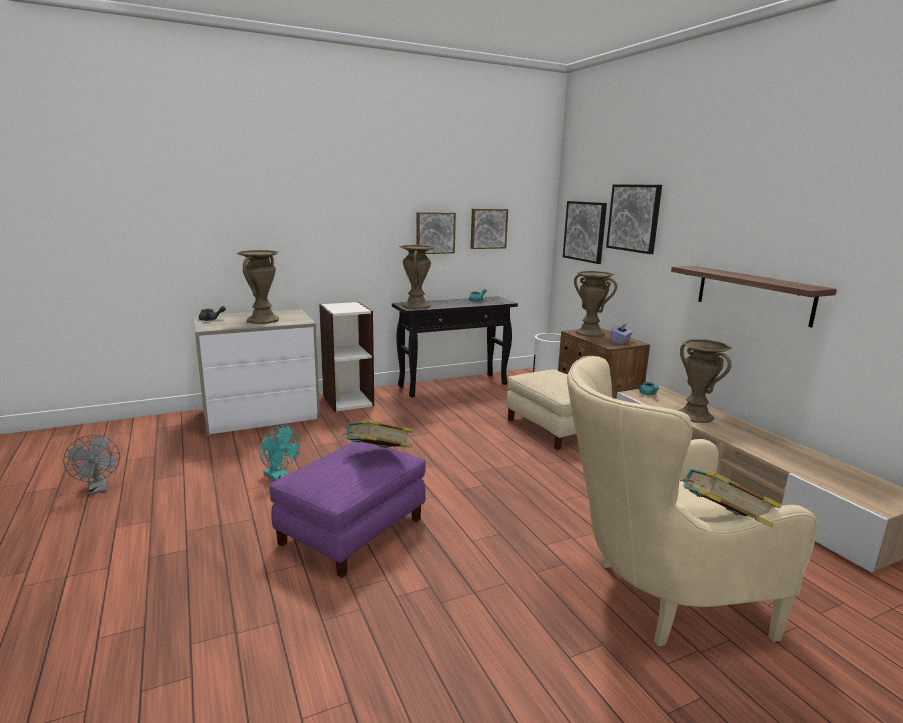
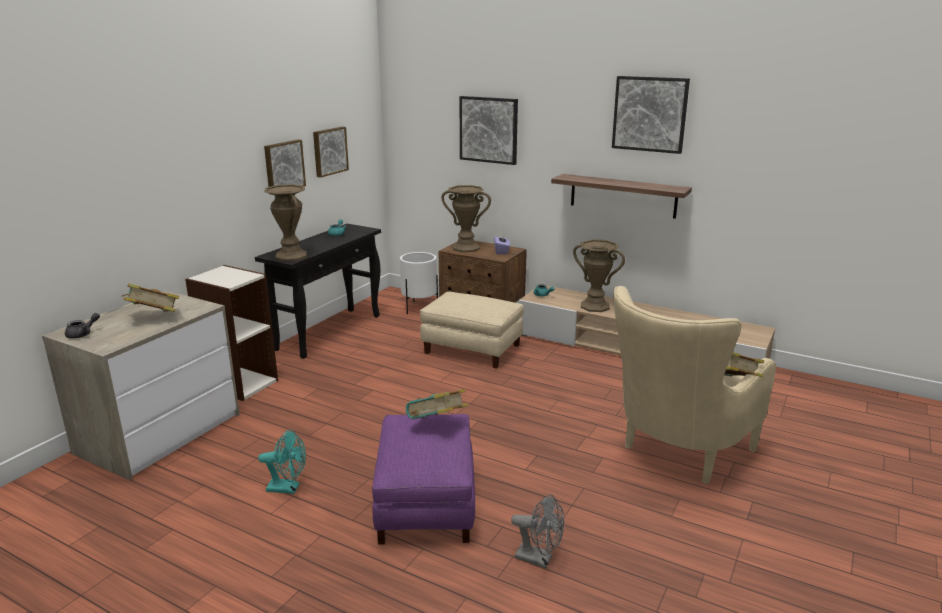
camera: 35 degrees left, 5 degrees up
(98, 489) = (91, 588): grey fan -> grey fan (539, 559)
(263, 320) = (154, 318): brown vase -> book
(585, 231) = (427, 142): picture -> picture (650, 114)

